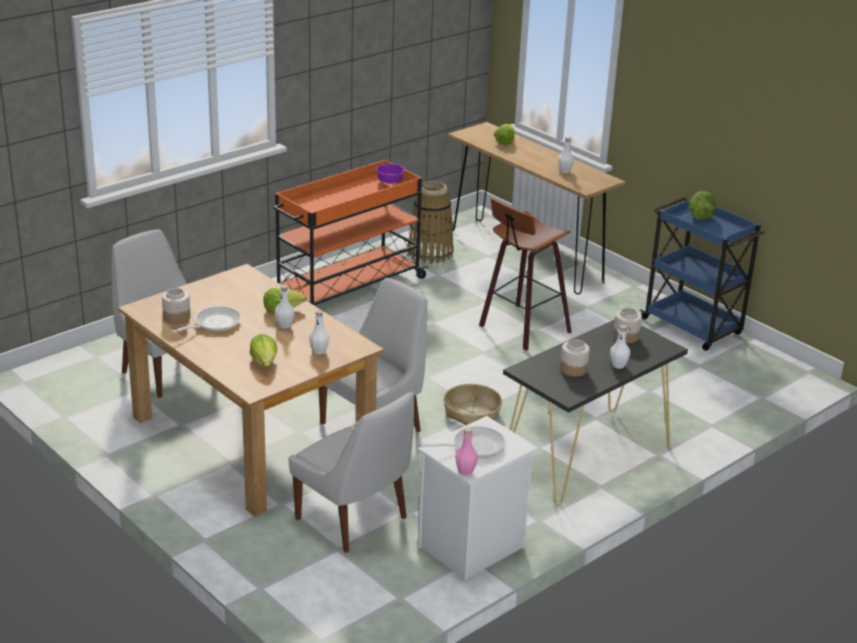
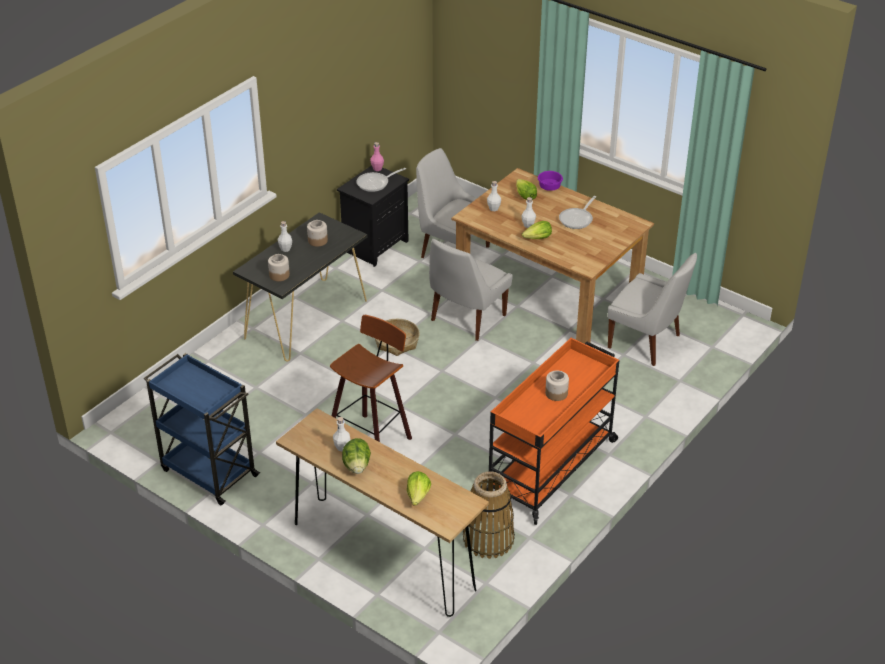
camera: 170 degrees right, 10 degrees up
(176, 317) = (606, 220): jar -> jar (556, 393)
(389, 181) = (526, 427): purple bowl -> purple bowl (550, 188)
(471, 548) = (375, 245): white nightstand -> black nightstand
(700, 216) = (202, 398): lettuce -> lettuce (357, 466)

